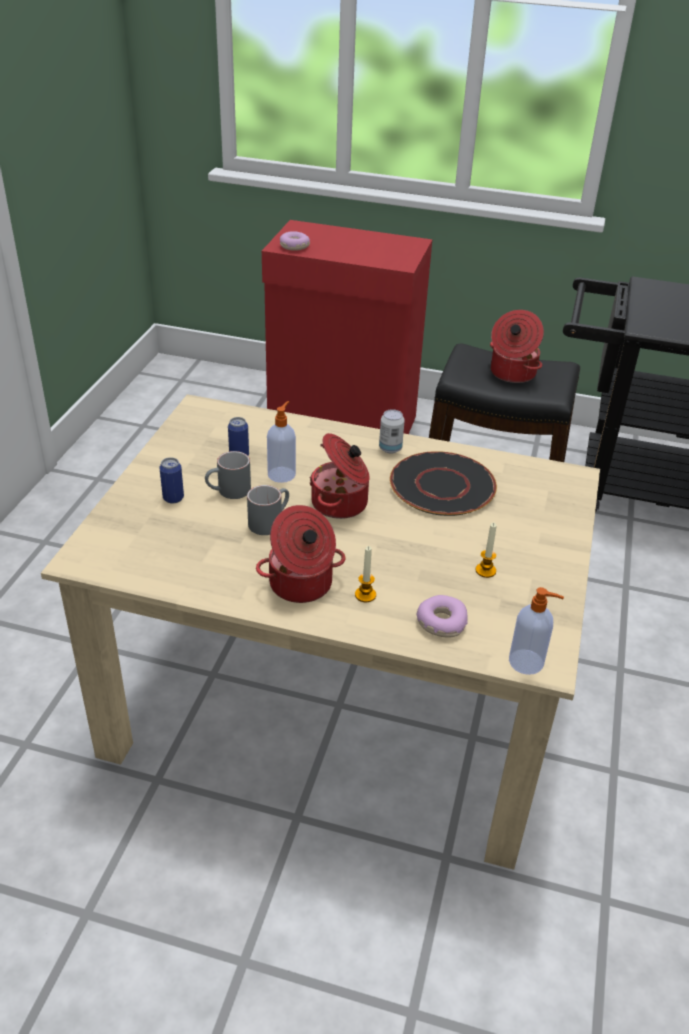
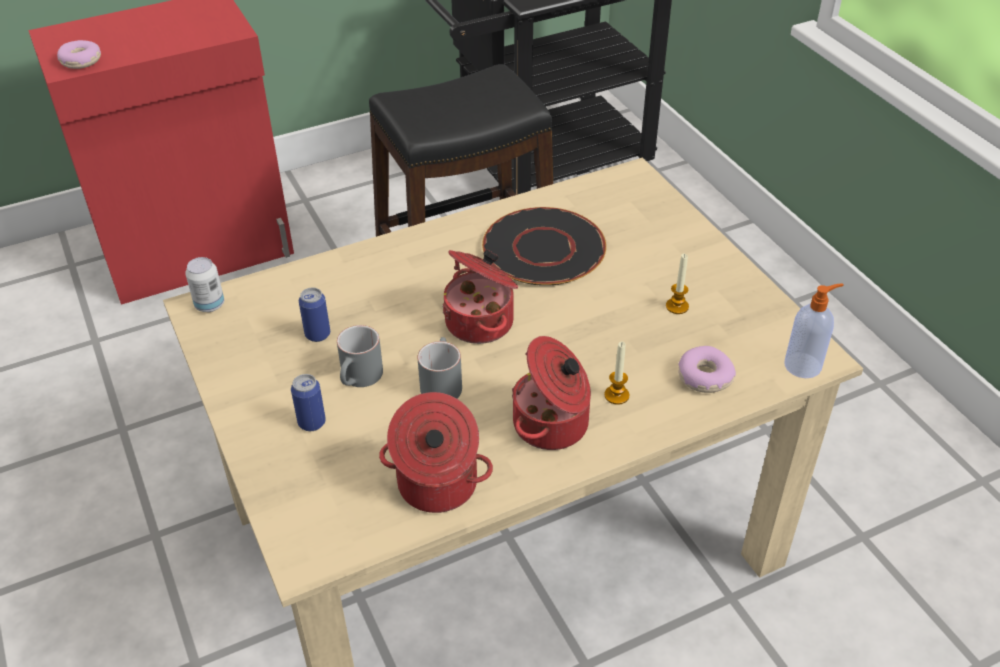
camera: 40 degrees left, 5 degrees up
(282, 474) = (386, 327): soap dispenser -> none
(390, 448) = (452, 239): can -> can (209, 305)
(511, 373) = (462, 102): cooking pot -> cooking pot (436, 486)

